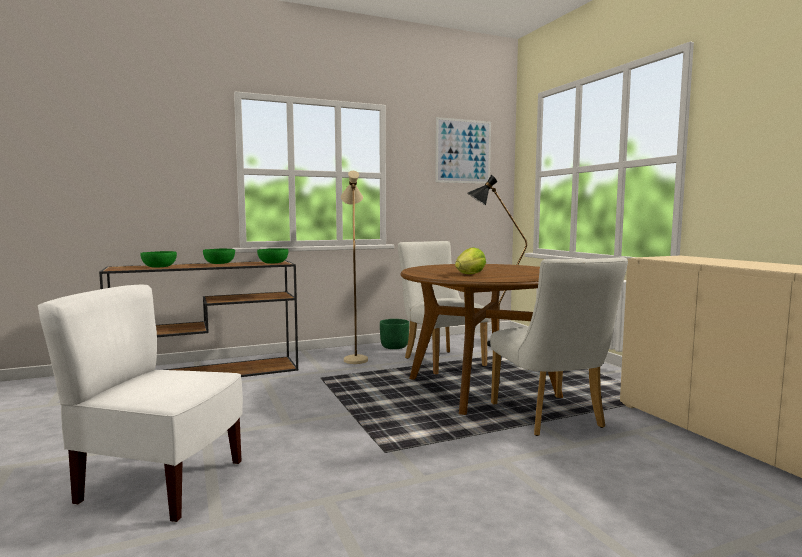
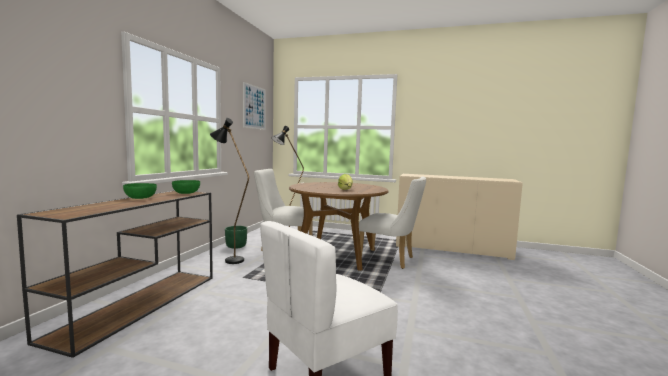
camera: 50 degrees left, 0 degrees up
(159, 267) = (102, 207): green bowl -> none
(354, 358) = (229, 259): beige floor lamp -> black floor lamp

